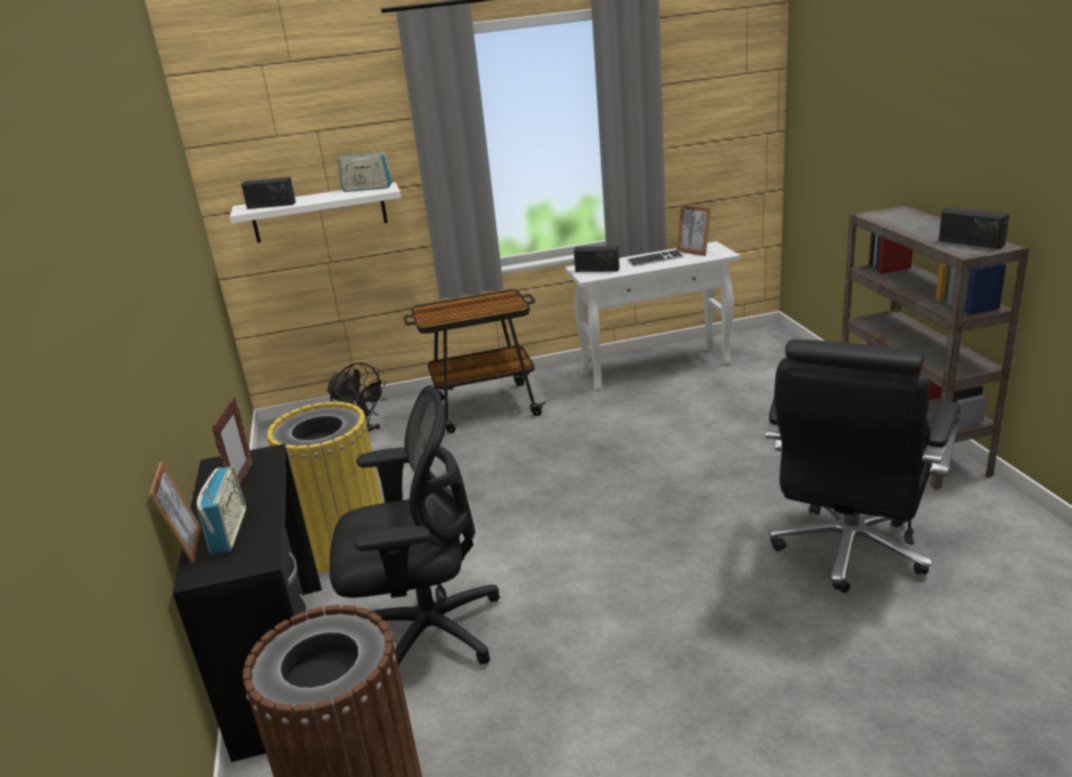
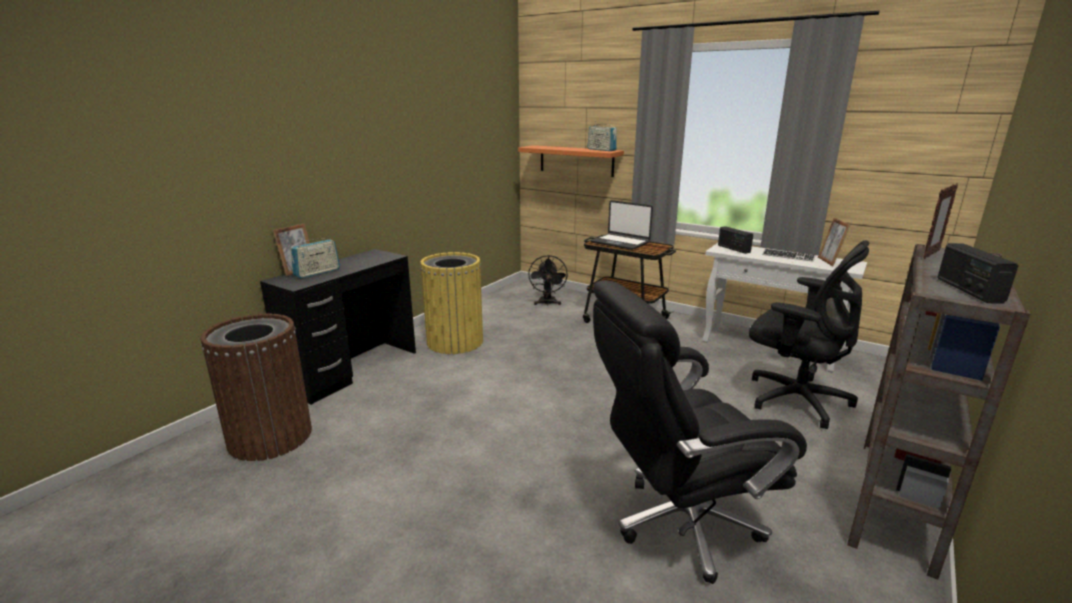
camera: 45 degrees right, 5 degrees down
(242, 480) = (364, 260): picture frame -> picture frame (931, 254)
(271, 205) = (544, 147): radio -> none
(319, 213) = (576, 160): white shelf -> orange shelf
(420, 635) = (406, 394): black office chair -> black office chair (790, 399)
(457, 308) = (620, 242): none -> laptop

